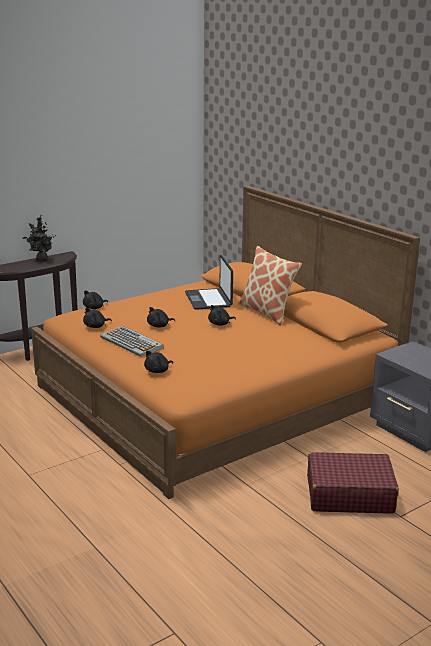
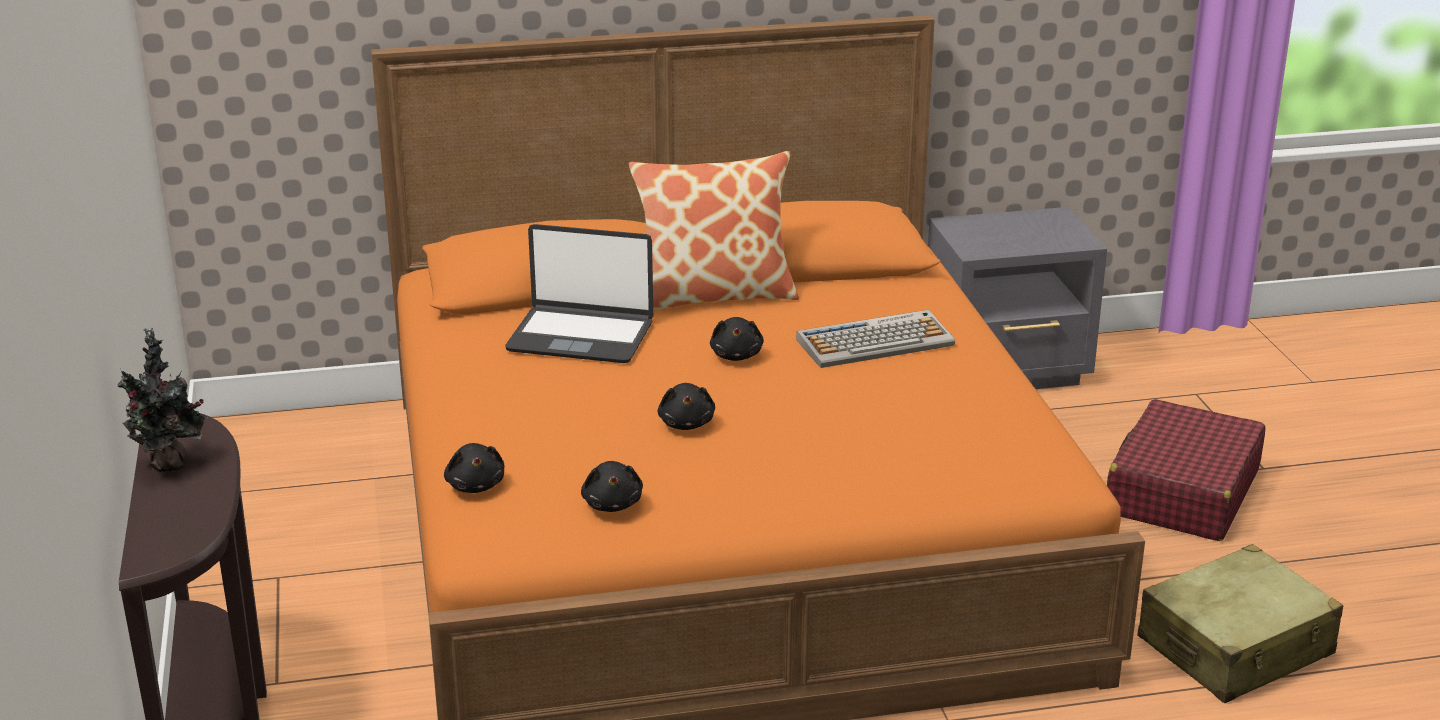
camera: 65 degrees left, 5 degrees up
(132, 342) = (758, 475): keyboard -> keyboard (876, 342)
(158, 371) = (933, 475): black plush toy -> none
(222, 526) = (1235, 647): none -> beige suitcase

